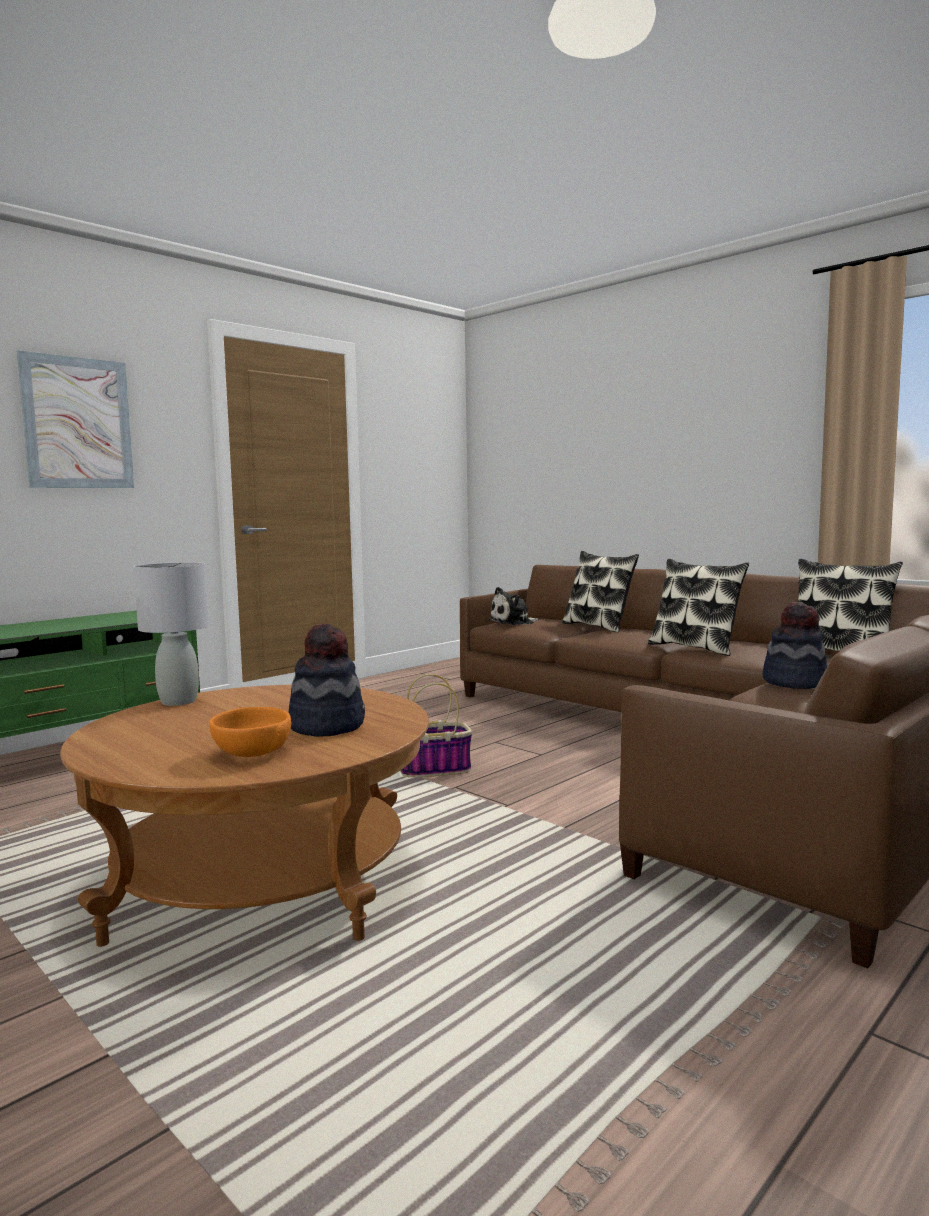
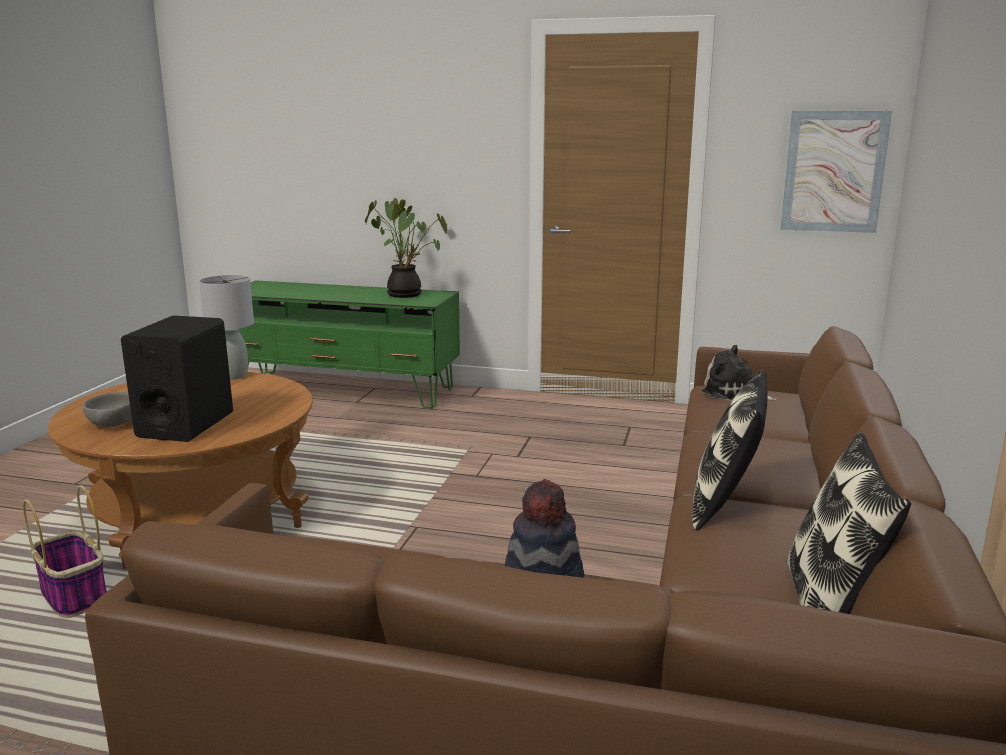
camera: 60 degrees right, 10 degrees up
(77, 423) = (411, 131): picture -> picture (834, 172)
(112, 617) = (407, 294): none -> potted plant
(252, 753) = (115, 423): orange bowl -> grey bowl
(327, 726) = (186, 425): hat -> black speaker
(435, 769) = (452, 507): basket -> basket (75, 595)
(598, 627) = (782, 434): pillow -> none

